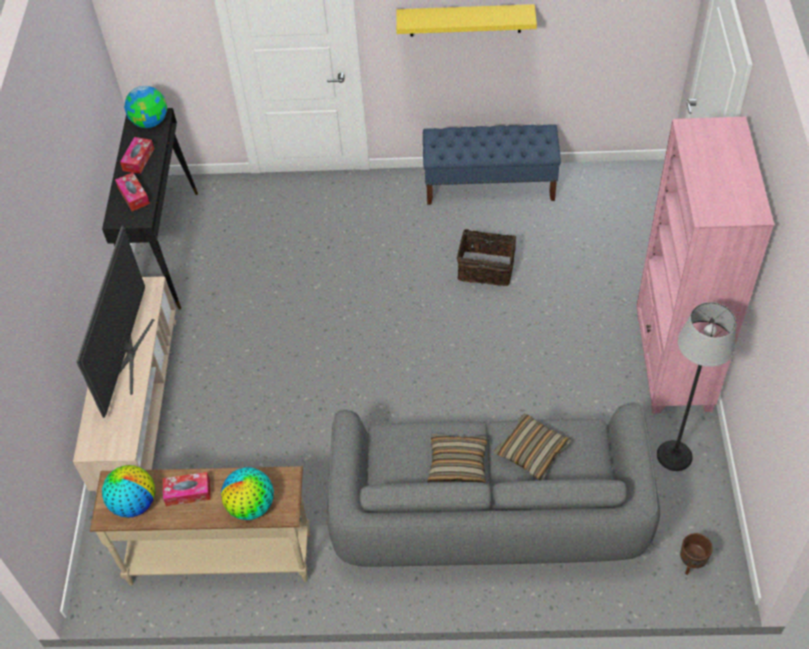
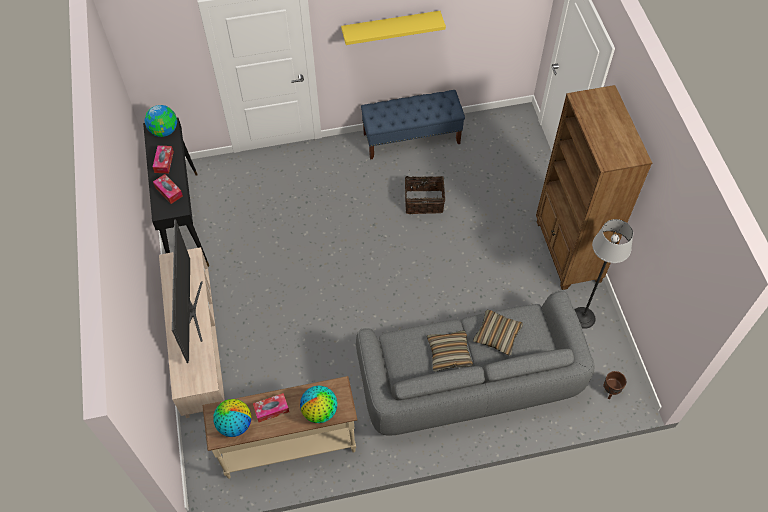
camera: 15 degrees left, 5 degrees up
(672, 363) = (567, 252): pink bookcase -> brown bookcase

